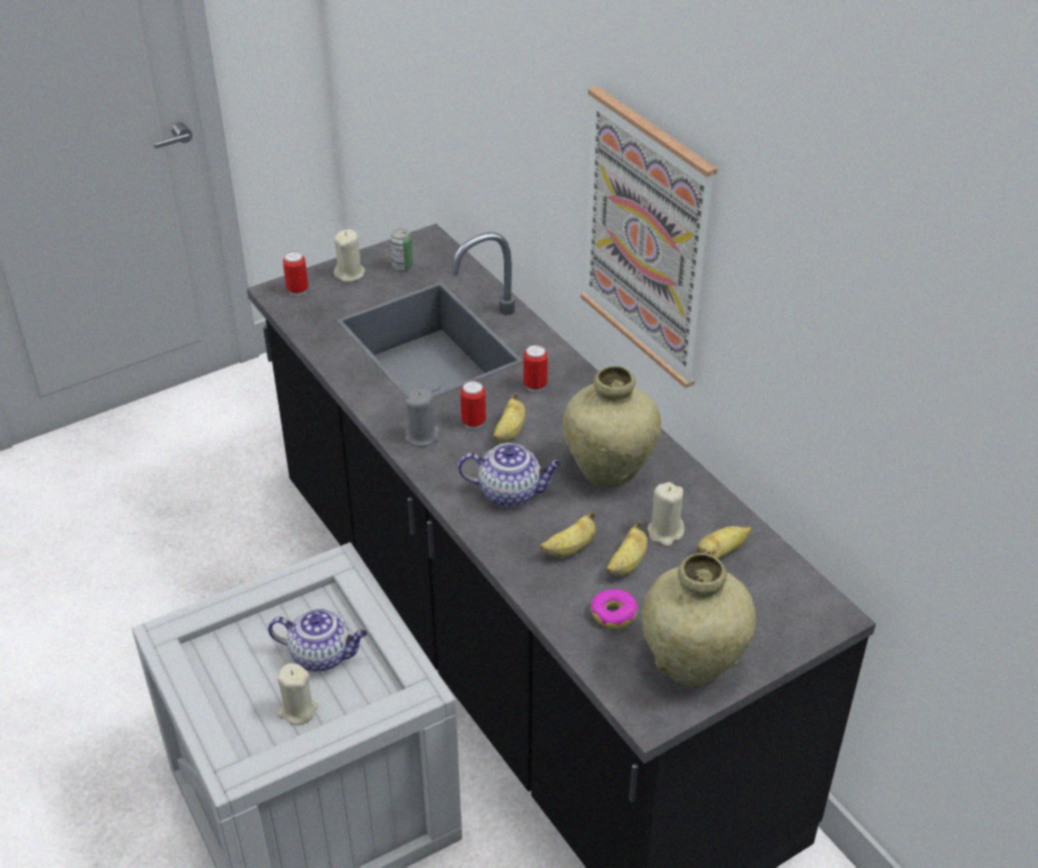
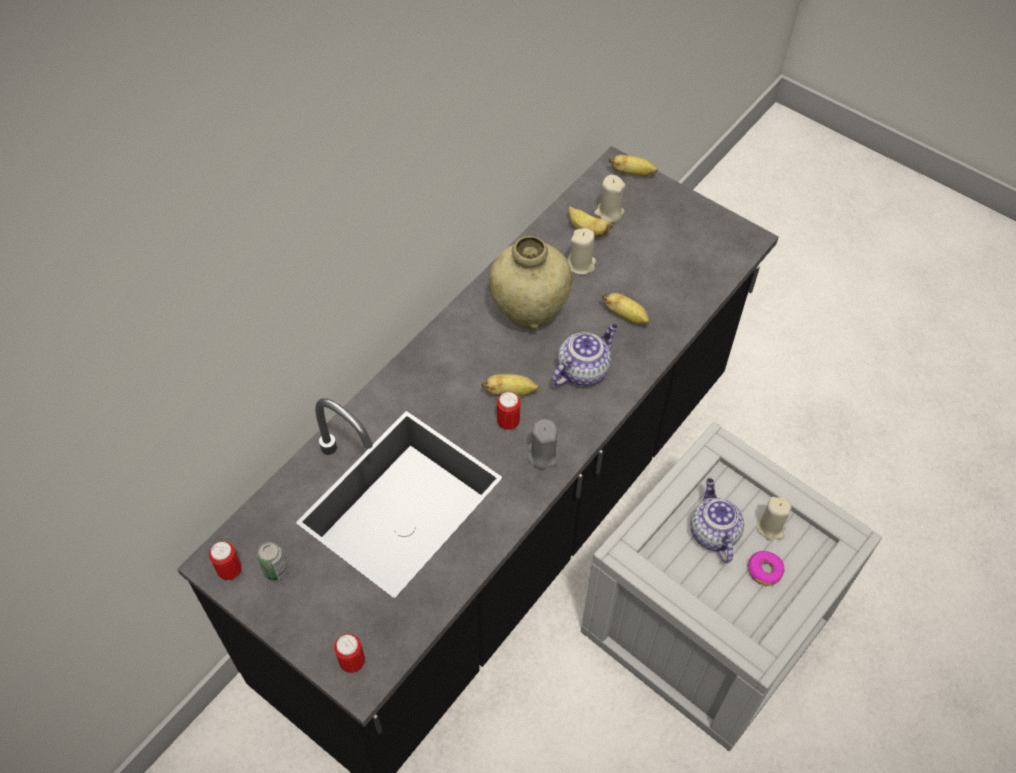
camera: 110 degrees left, 15 degrees up
(350, 274) = (304, 619): beige candle -> beige candle (609, 212)
(511, 492) = (583, 369): teapot -> teapot turned 60 degrees clockwise
(535, 385) = (439, 391): can -> can (230, 570)
(614, 614) = (675, 276): donut -> donut (764, 570)
(627, 564) = (624, 279): banana -> banana (632, 173)
(646, 237) = (409, 206): picture -> none
(692, 664) = (696, 227): beige vase -> none

